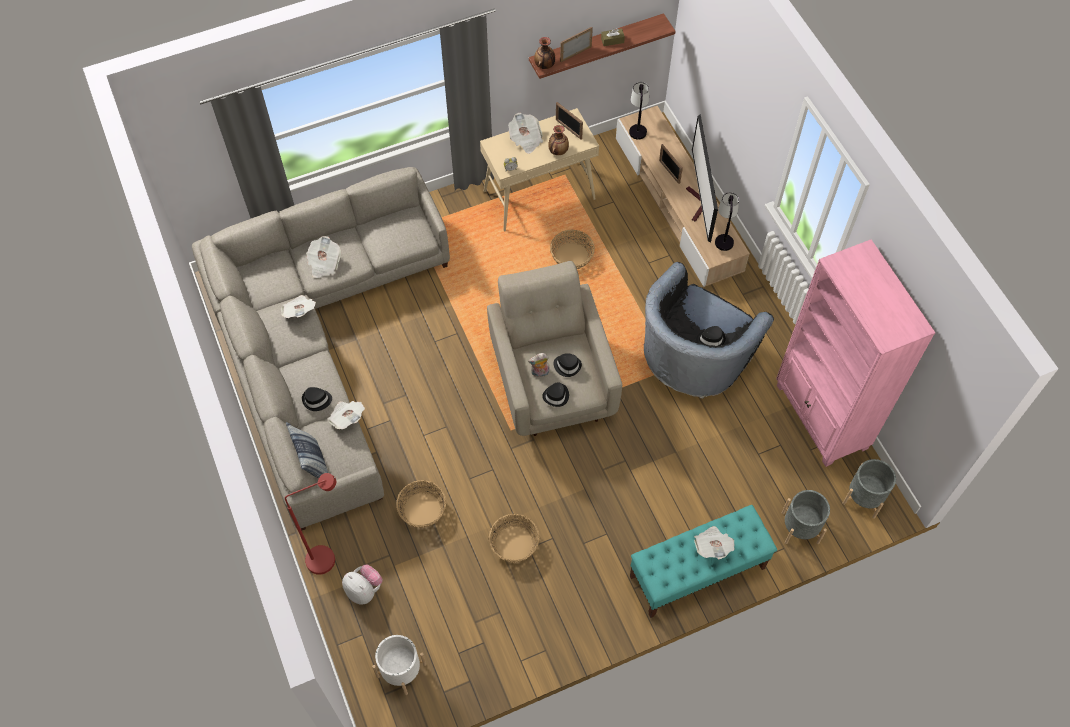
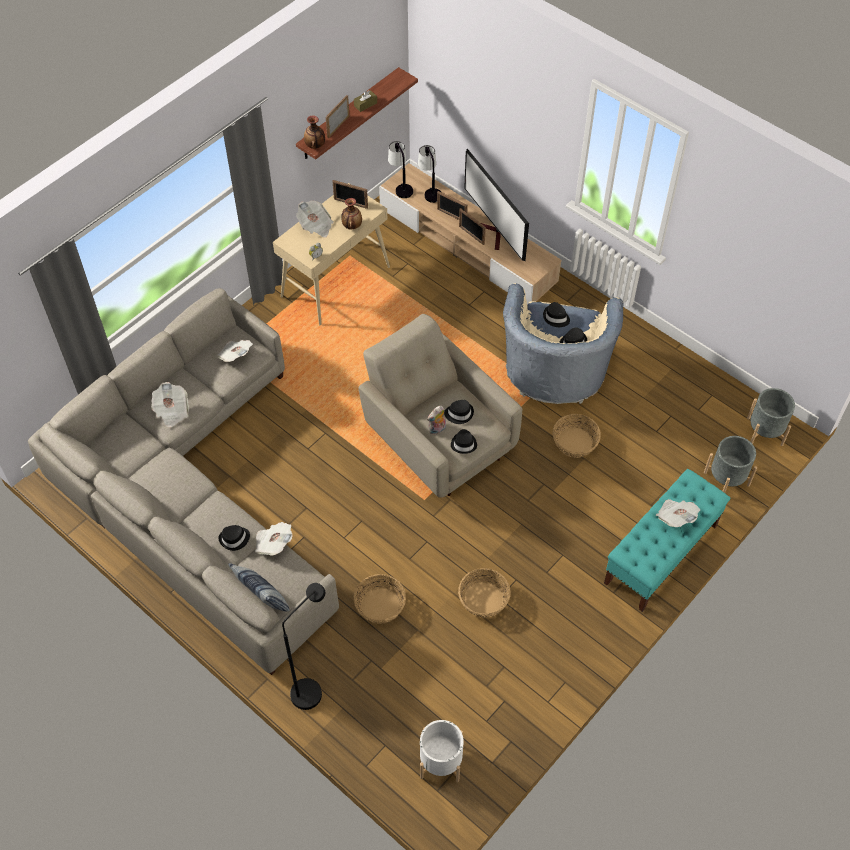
camera: 25 degrees left, 5 degrees down
(299, 311) = (171, 464): newspaper -> newspaper (235, 355)
(328, 556) = (311, 687): red floor lamp -> black floor lamp
(364, 590) = (364, 703): plush toy -> none
(572, 256) = (396, 324): basket -> basket (574, 442)
(677, 198) = (471, 235): none -> picture frame
(693, 358) = (554, 371): black armchair -> beige armchair
(708, 309) = (556, 318): none -> black hat
(723, 235) = (530, 253): table lamp -> table lamp (429, 190)
(821, 418) = (692, 379): pink bookcase -> none

